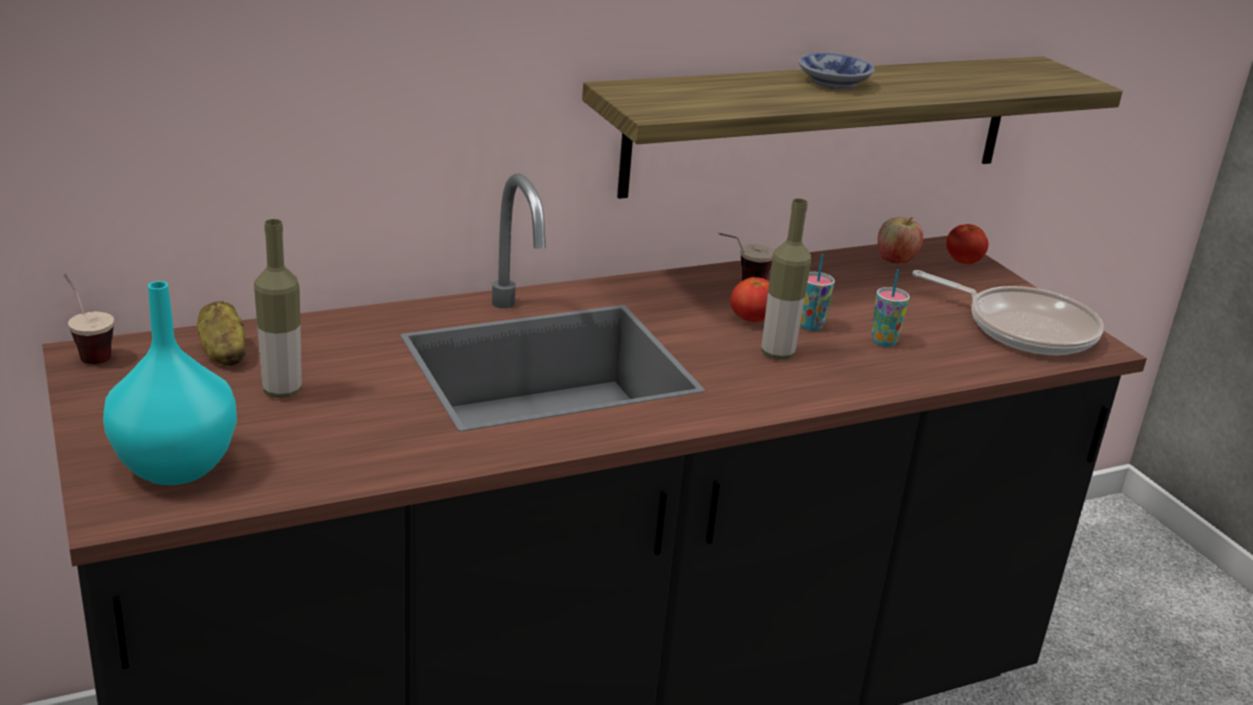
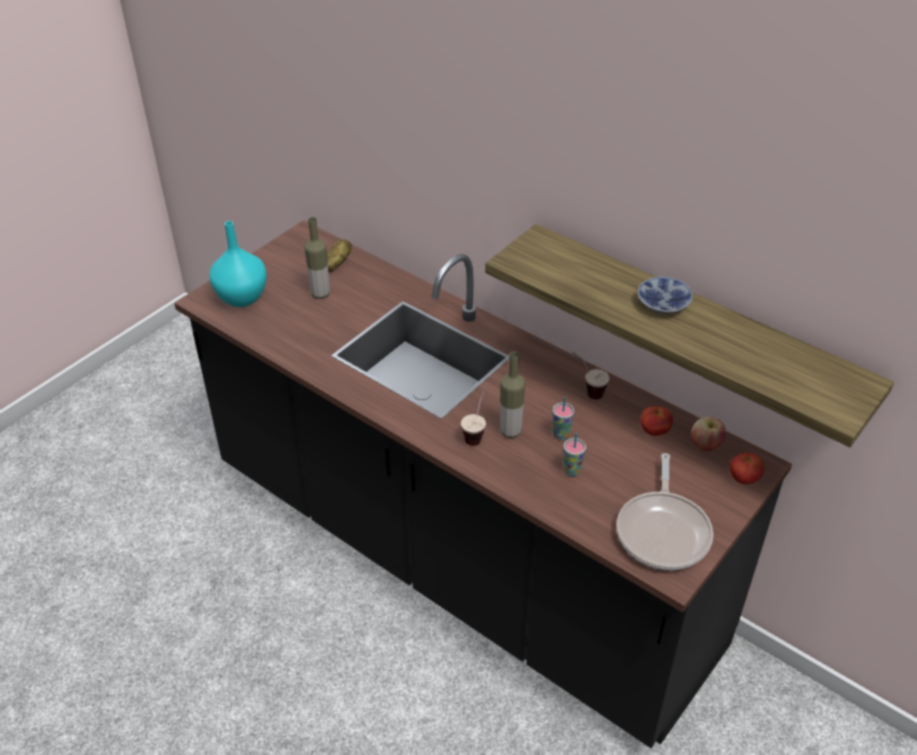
camera: 65 degrees right, 15 degrees up
(88, 351) = (307, 233): cup -> cup (476, 433)
(750, 319) = (543, 408): tomato -> tomato (654, 431)

